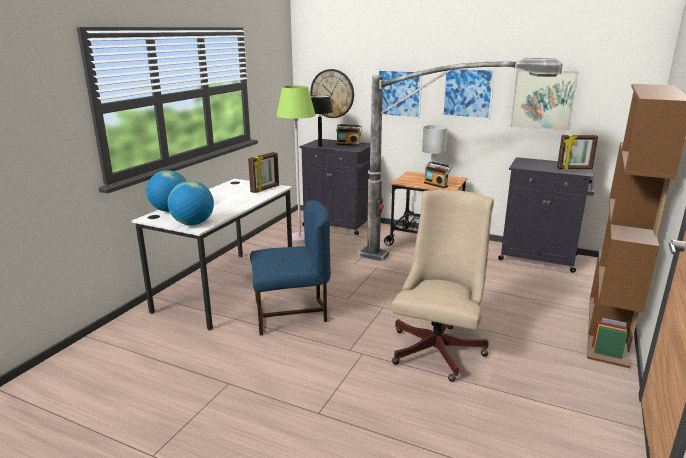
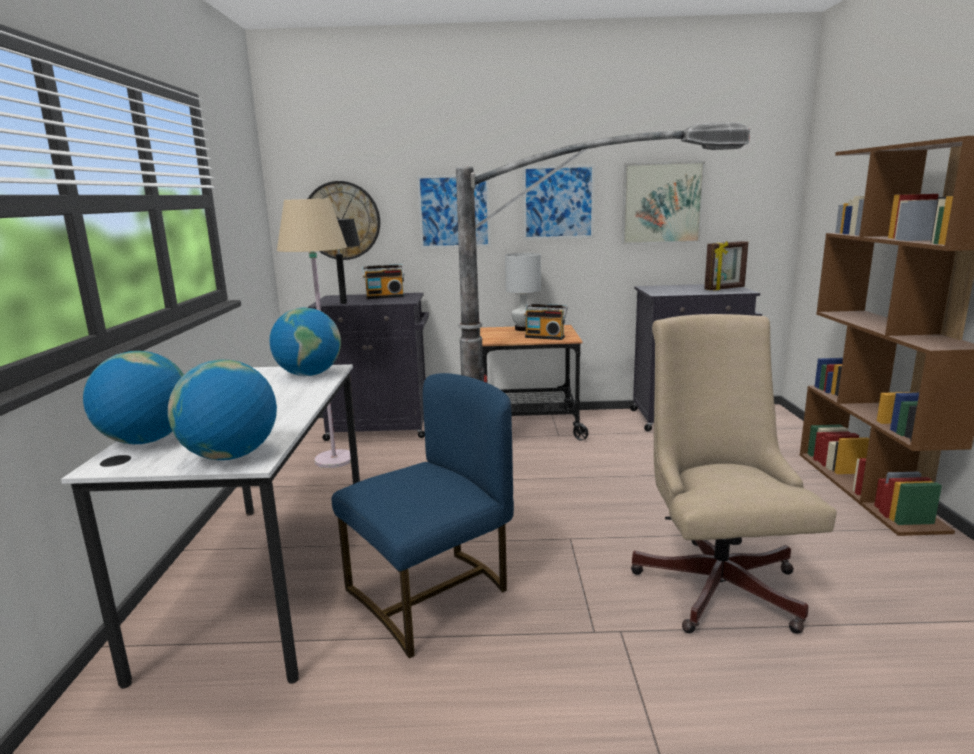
camera: 25 degrees left, 5 degrees down
(265, 189) = (309, 374): picture frame -> globe
(299, 237) = (334, 460): green floor lamp -> beige floor lamp

